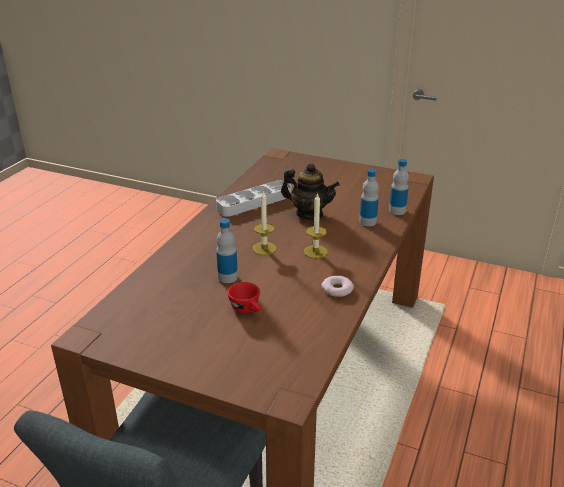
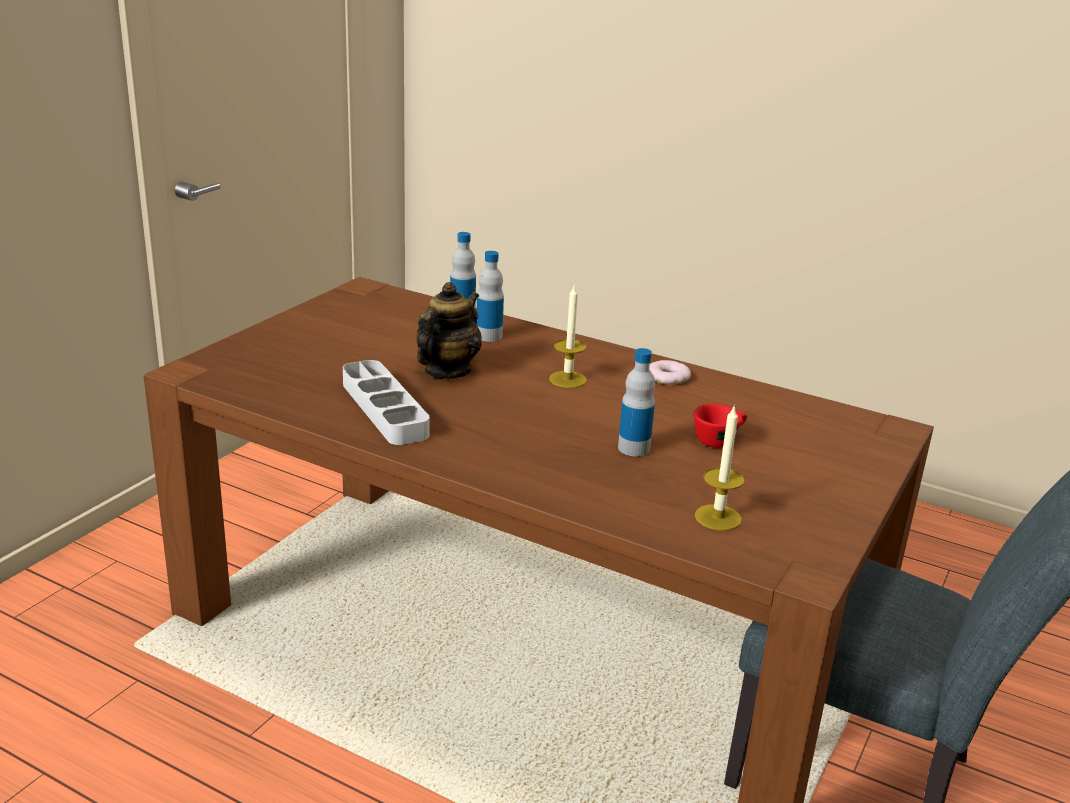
camera: 85 degrees left, 5 degrees down
(264, 248) = (551, 414): candle -> candle (718, 517)

